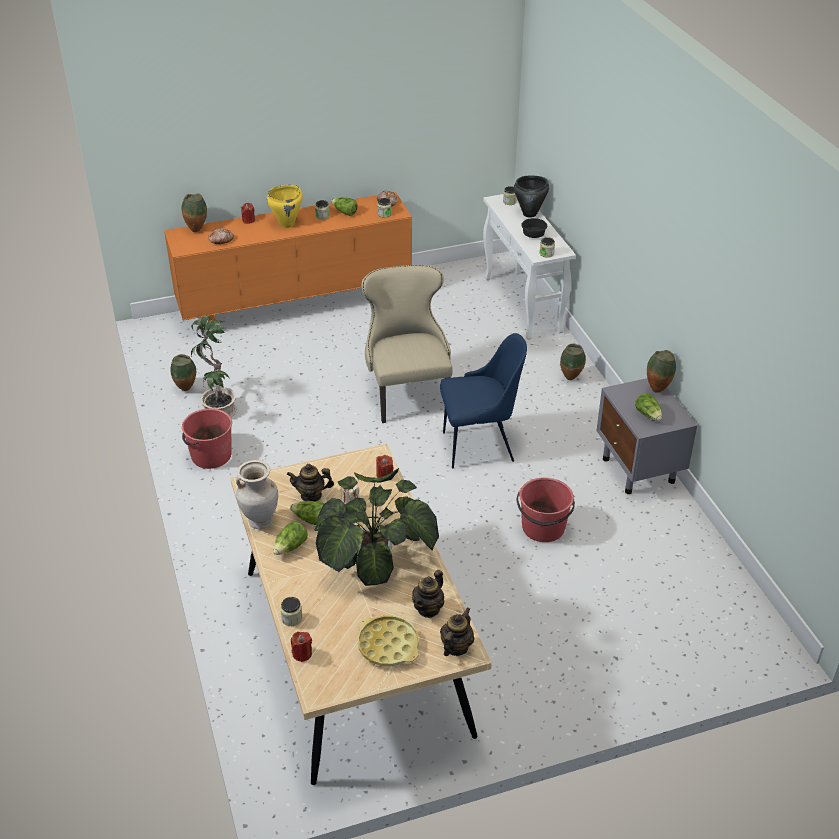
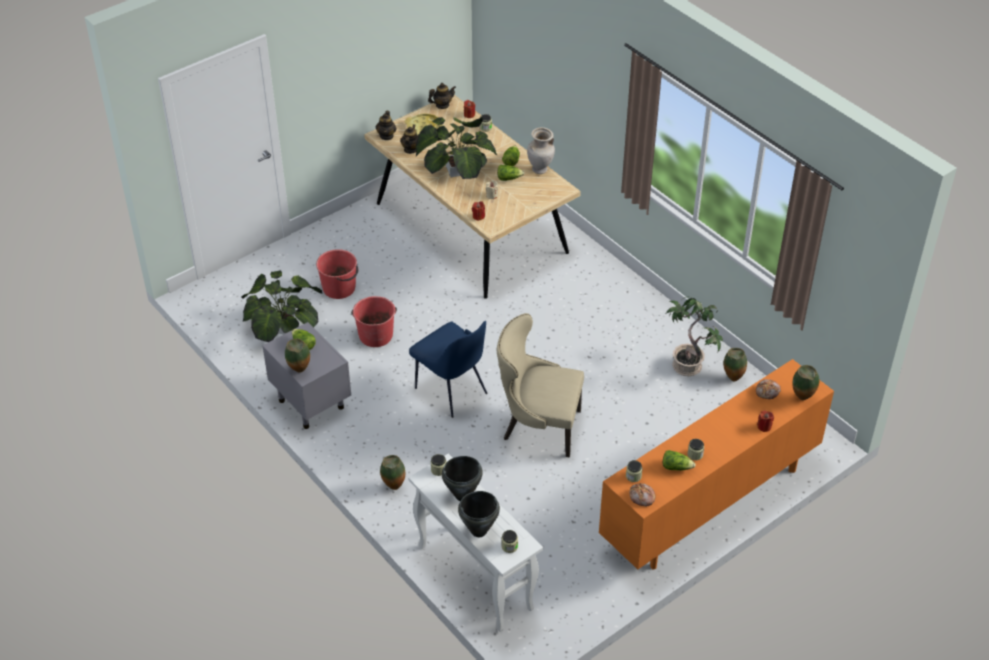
camera: 160 degrees right, 5 degrees up
(210, 456) = (662, 326): red bucket -> red bucket (339, 288)
(287, 224) = (721, 431): yellow cooking pot -> none
(311, 495) = (519, 192): teapot -> teapot (442, 105)
(407, 394) = (538, 427): beige chair -> beige chair turned 135 degrees clockwise
(478, 446) = (452, 391): blue chair -> blue chair turned 105 degrees counterclockwise
(532, 235) = (463, 495): black bowl -> black cooking pot
(658, 569) = (283, 326): none -> potted plant

